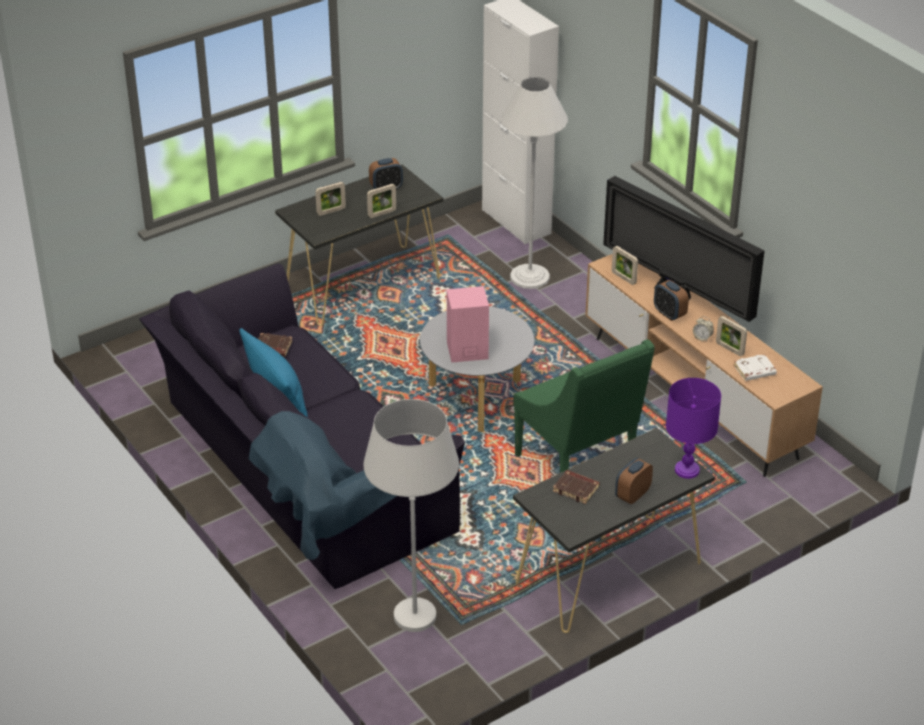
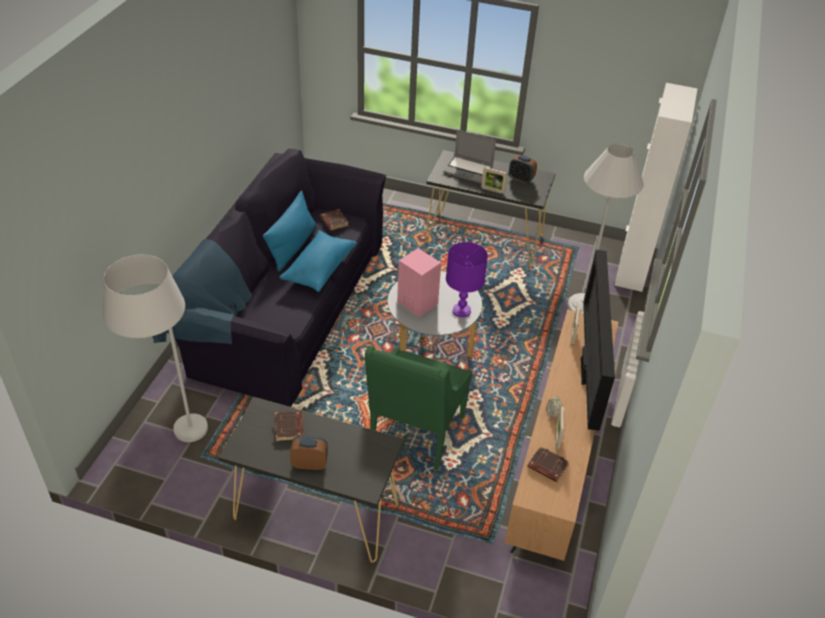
camera: 50 degrees right, 5 degrees up
(331, 211) = (469, 170): picture frame -> laptop
(338, 392) = (319, 269): none -> blue pillow
(669, 314) = (560, 381): alarm clock -> none
(687, 470) = (369, 483): purple table lamp -> purple table lamp (462, 311)
(754, 371) = (547, 466): white book -> brown book

